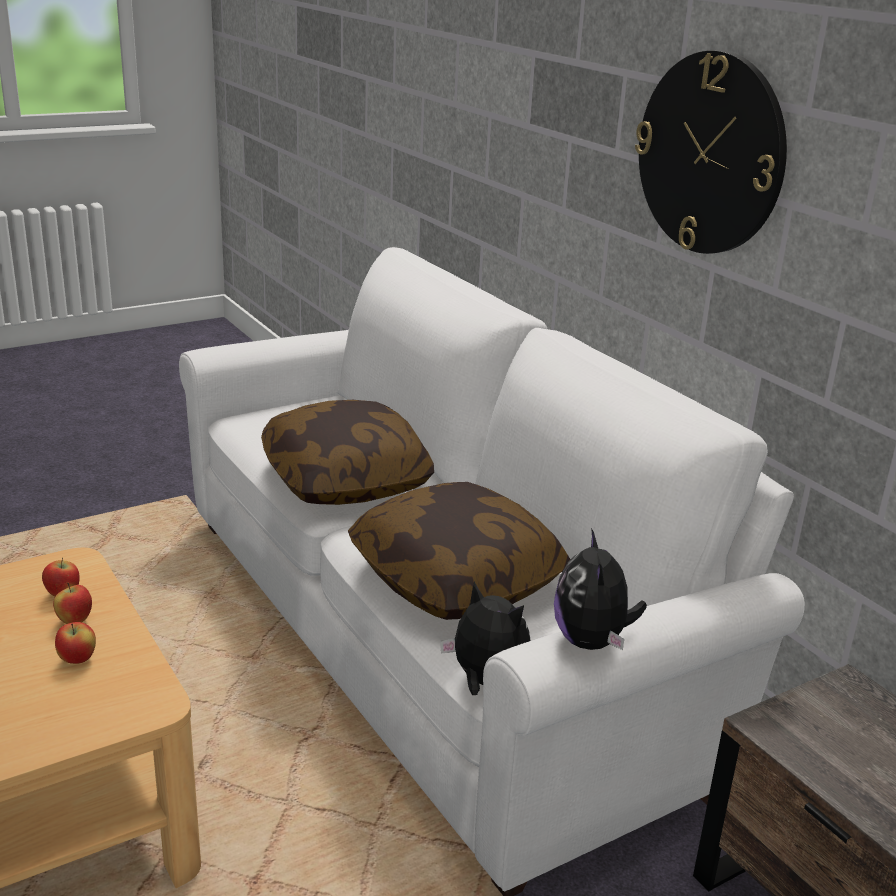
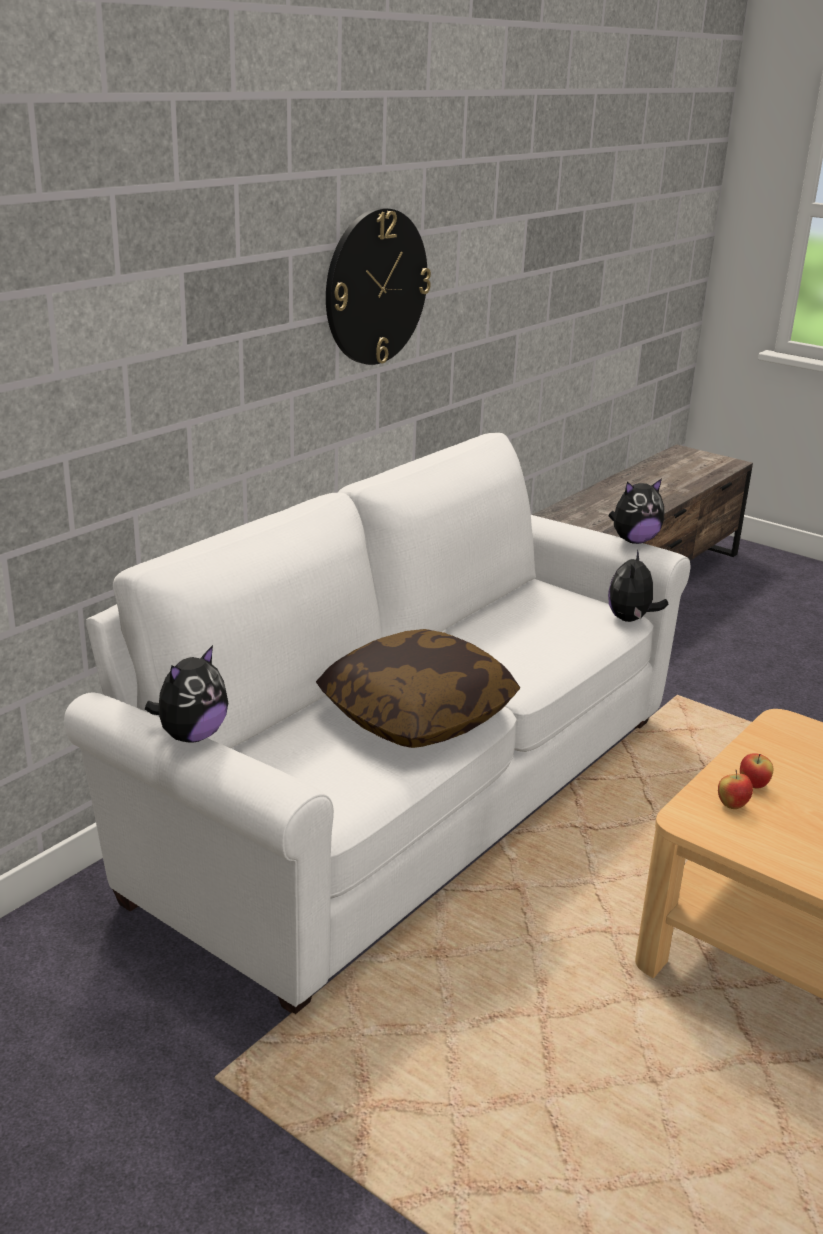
camera: 110 degrees left, 0 degrees up
(78, 659) = (787, 766): apple -> none
(300, 339) = (191, 735): none -> plush toy
(456, 579) = (531, 641): pillow -> none

